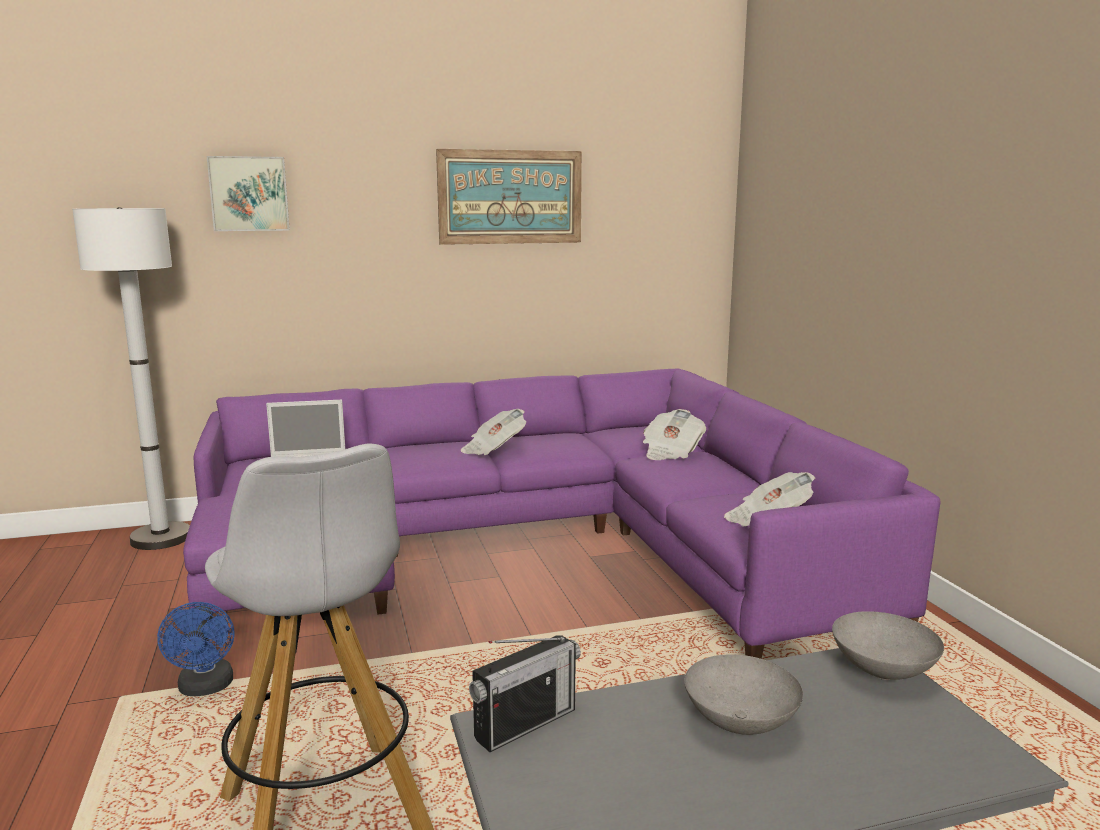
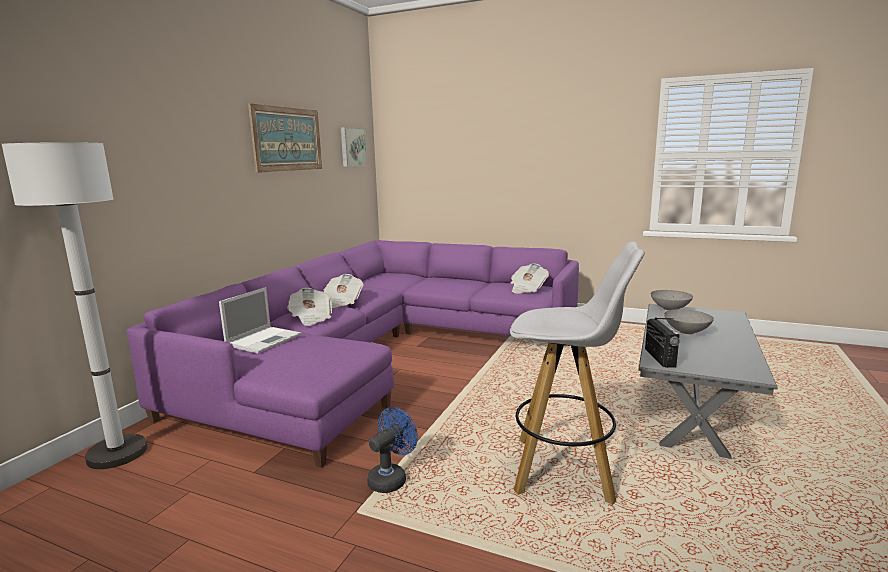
camera: 50 degrees left, 0 degrees up
(205, 688) = (391, 478): blue fan -> blue fan turned 75 degrees counterclockwise
(249, 194) = (132, 133): picture -> picture (352, 147)
(670, 452) = (424, 280): newspaper -> newspaper (311, 318)

